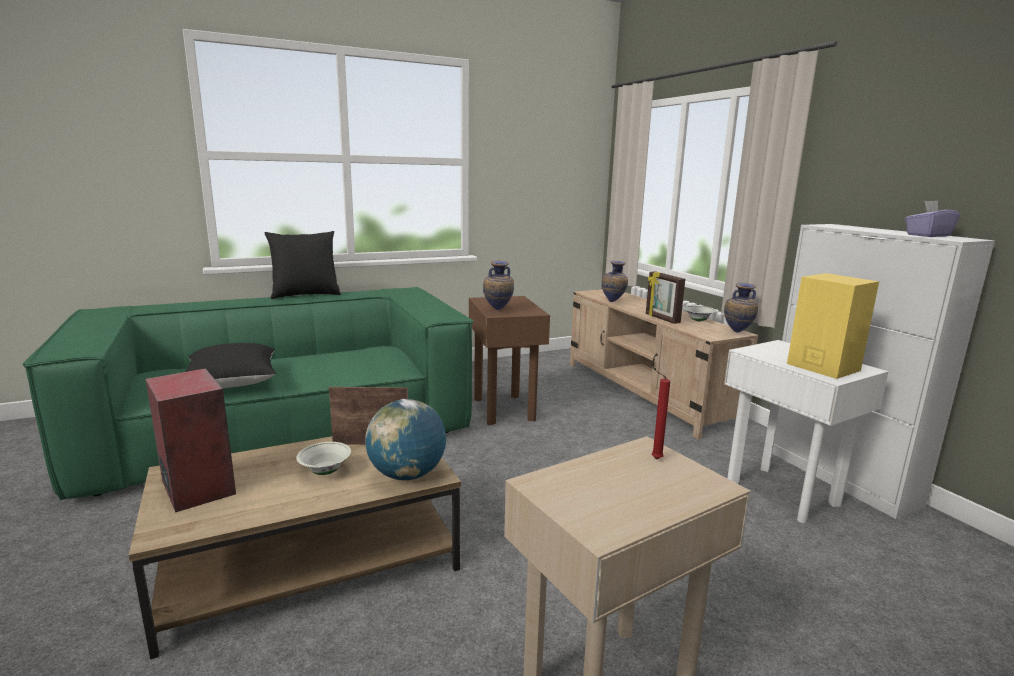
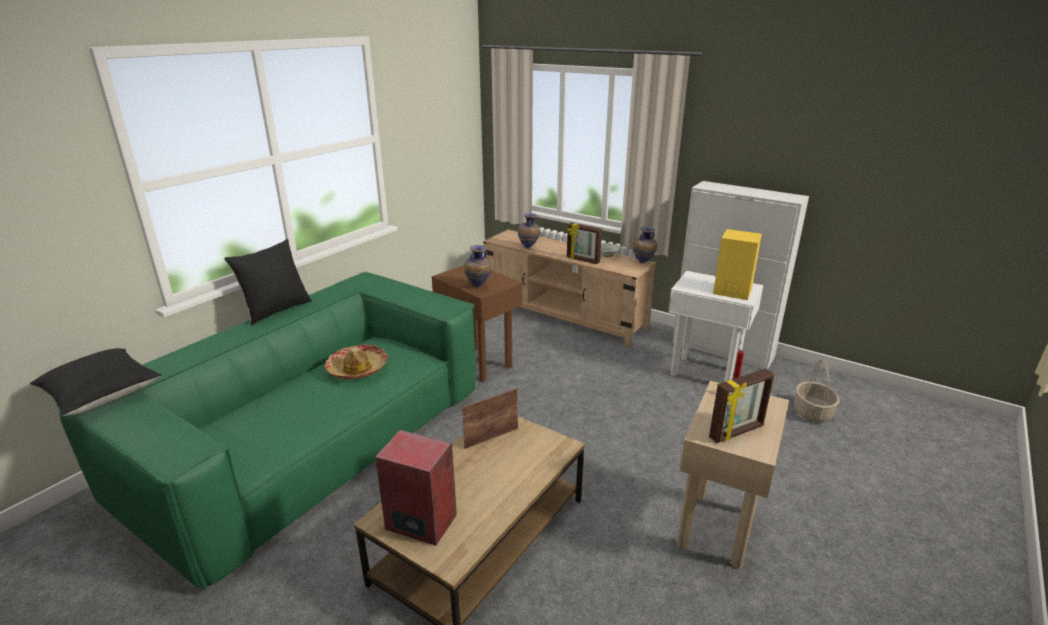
camera: 30 degrees left, 10 degrees up
(232, 382) = (300, 423): black pillow -> black pillow (102, 395)
(325, 471) = (492, 472): white bowl -> none
(336, 359) = (357, 369): none -> hat
(407, 475) = (548, 452): globe -> none
(597, 498) = (737, 432): none -> picture frame
(927, 235) = (775, 196): purple tissue box -> none
(939, 599) = (812, 413): none -> basket

